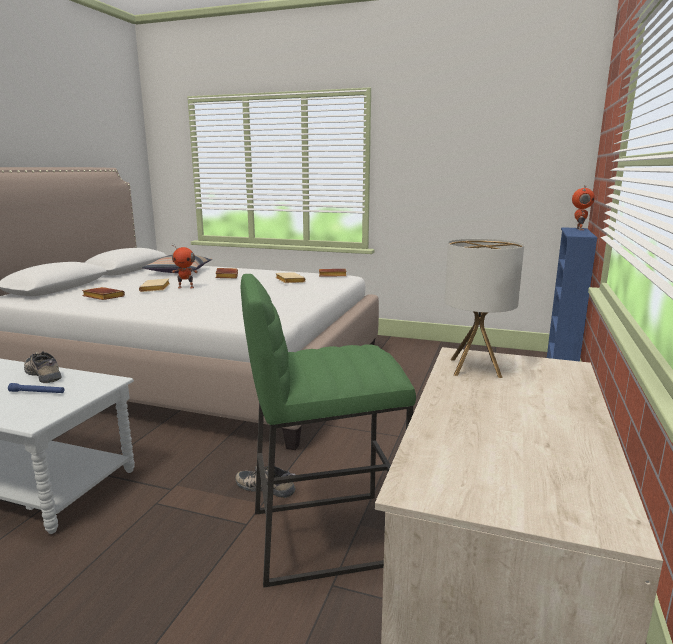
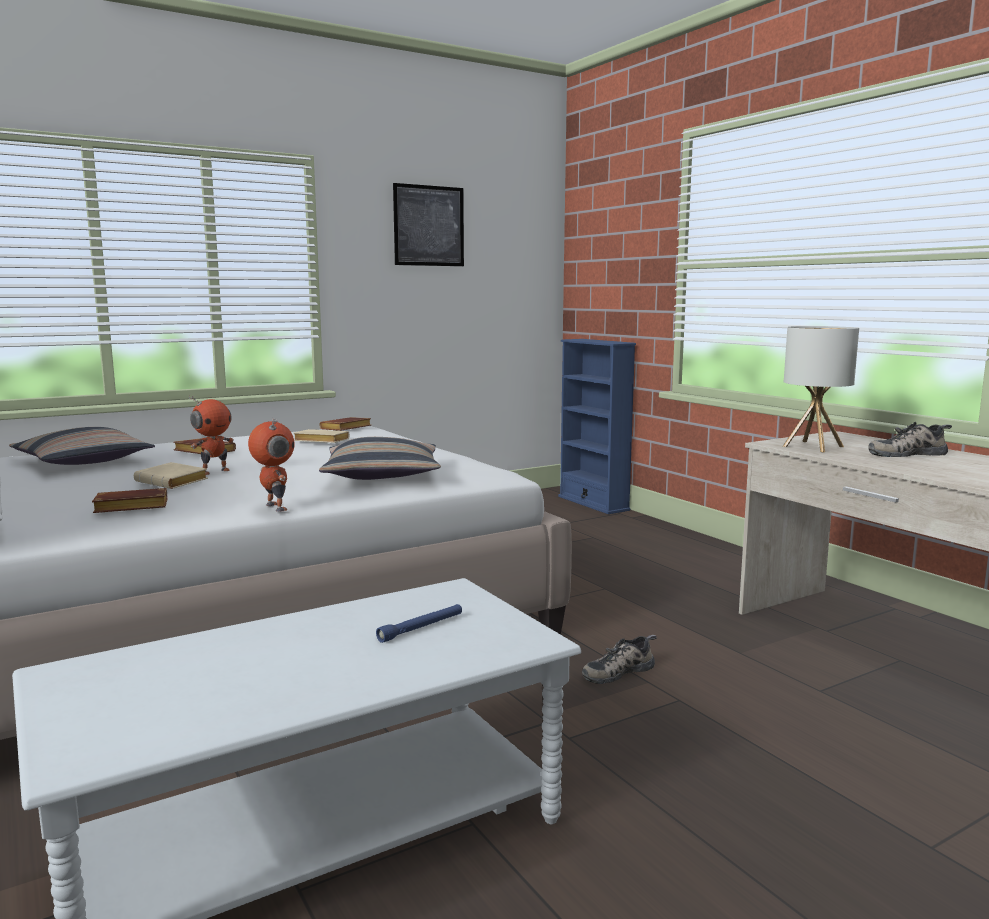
camera: 50 degrees left, 5 degrees down
(45, 374) = (339, 616): shoe -> shoe (907, 453)
(222, 307) = (382, 474): none -> pillow
(325, 535) = (740, 670): green stool -> none
(457, 131) = (429, 226): none -> picture
(578, 229) = (585, 339): toy robot -> toy robot (274, 507)

